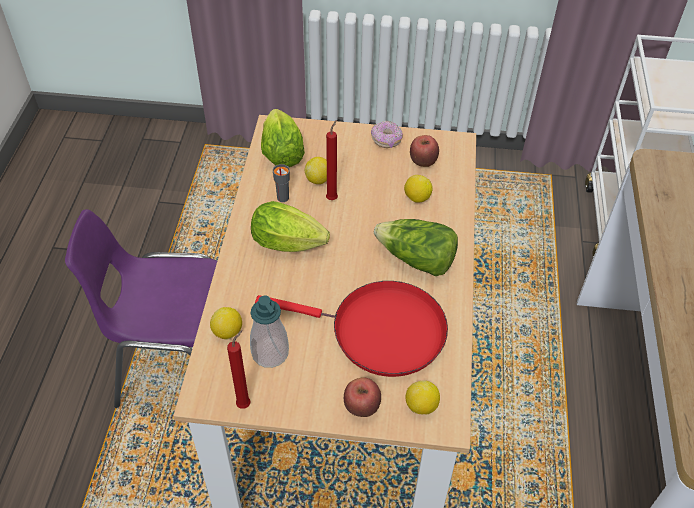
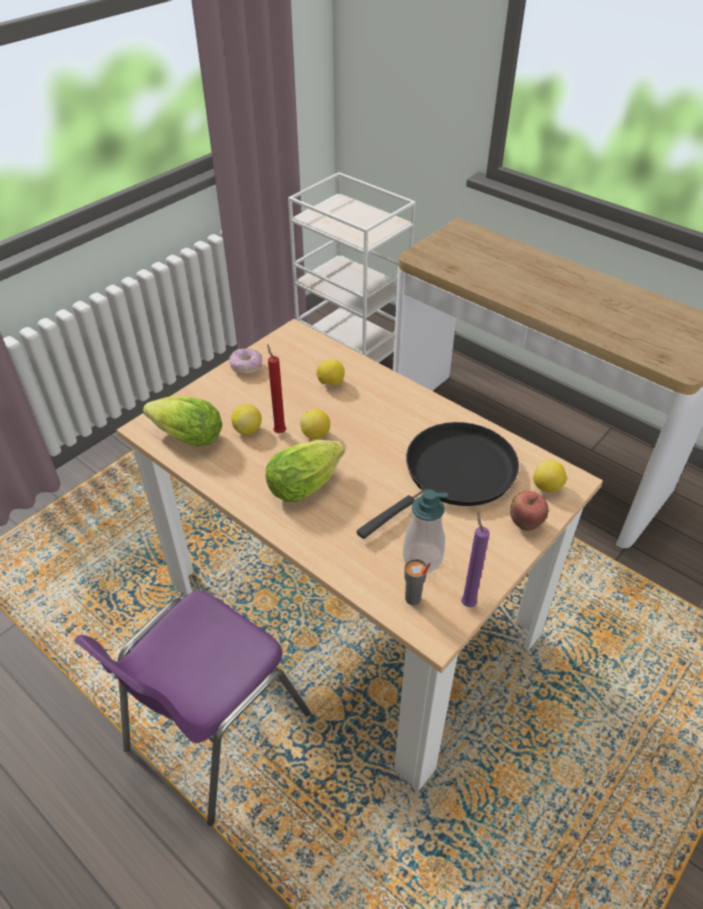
camera: 55 degrees left, 5 degrees down
(228, 332) = (374, 578): lemon -> lemon (316, 435)
(245, 403) = (467, 602): red candle -> purple candle
(282, 198) = (245, 463): grey cup -> grey cup (413, 599)
(380, 332) = (455, 474): red frying pan -> black frying pan
(416, 260) = (397, 416): lettuce -> none
(423, 162) = (295, 360): apple -> none

